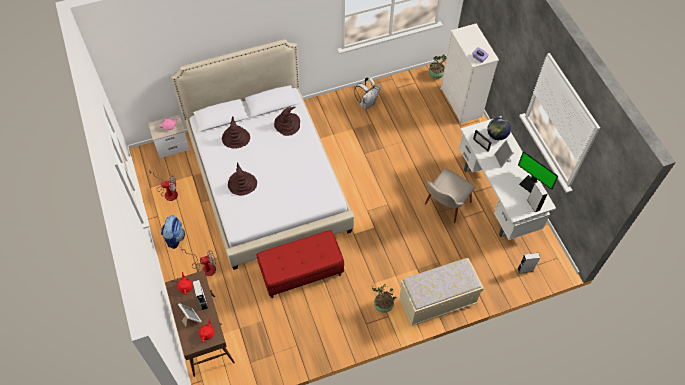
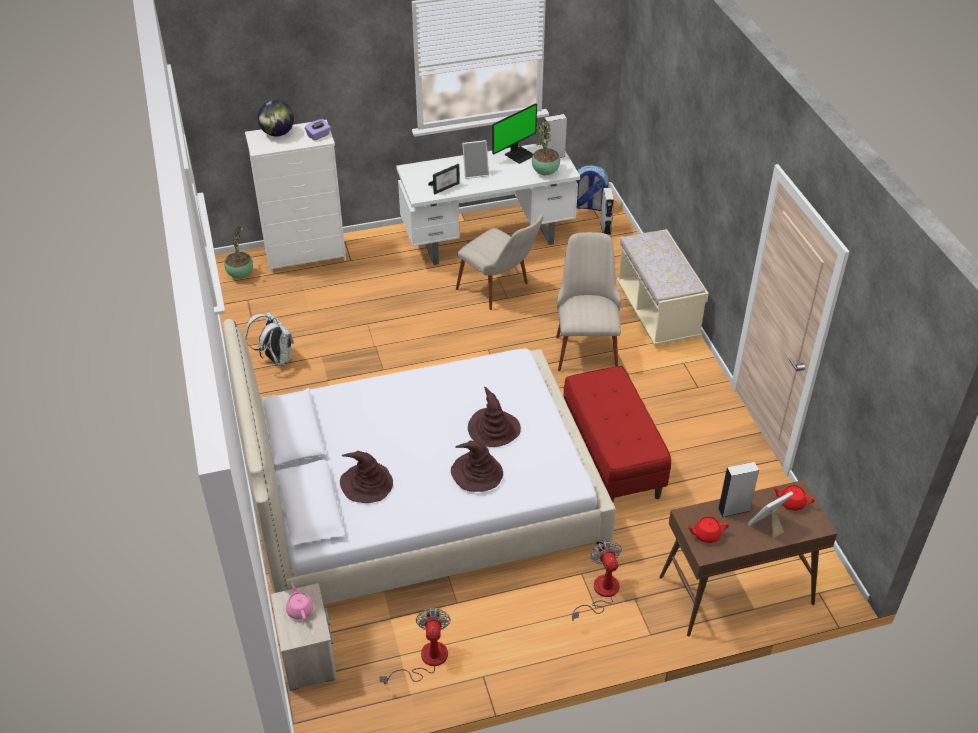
camera: 85 degrees left, 15 degrees down
(174, 238) = (535, 644): backpack -> backpack (588, 206)
(287, 124) = (349, 410): brown hat -> brown hat (493, 429)
(382, 306) = (667, 367): potted plant -> potted plant (545, 173)
(398, 258) = (586, 345): none -> beige chair
(496, 135) = (431, 173): globe -> globe (277, 133)

